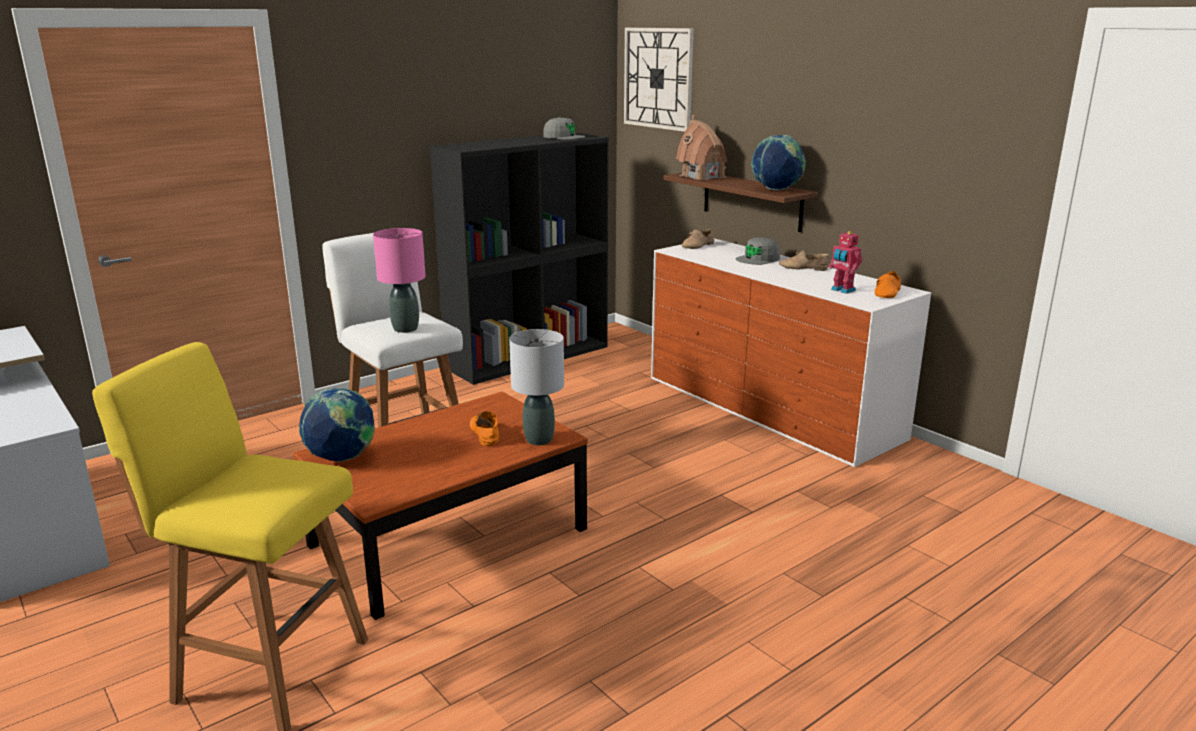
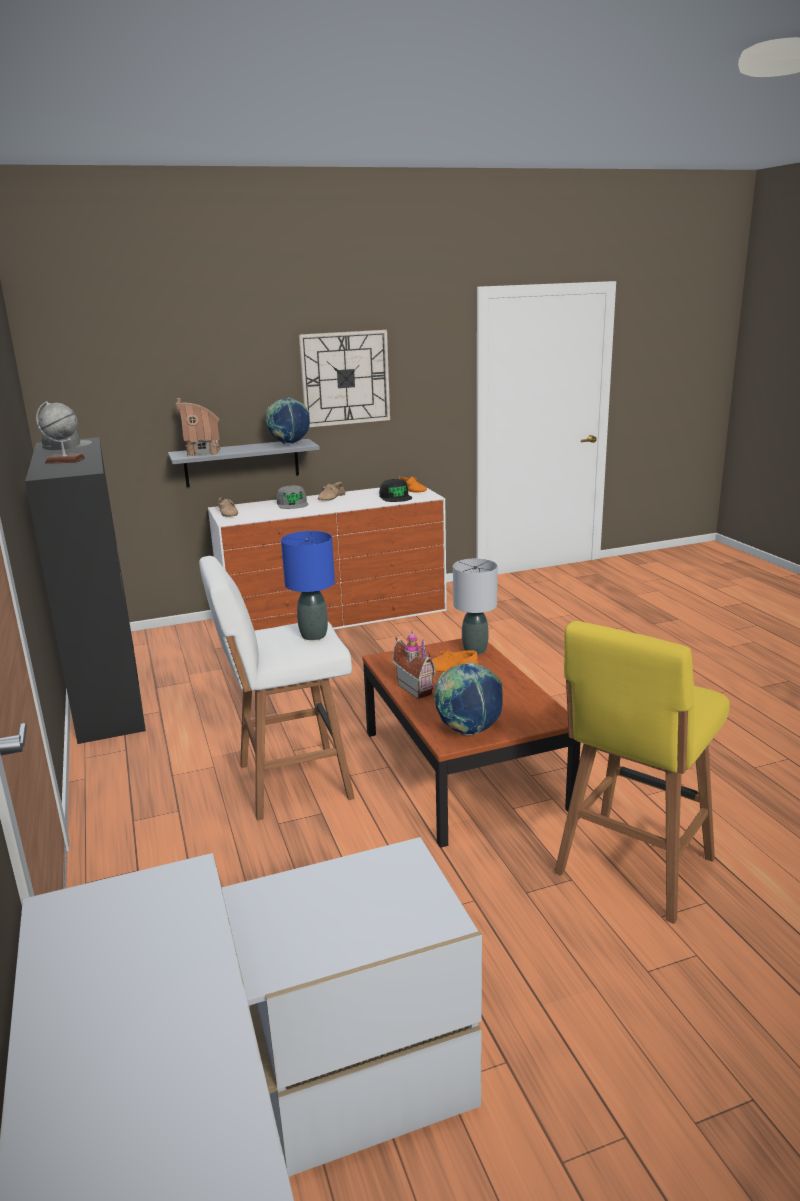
camera: 70 degrees left, 0 degrees up
(406, 329) = (314, 635): pink table lamp -> blue table lamp
(432, 424) = (417, 688): none -> toy house
(503, 142) = (65, 460): none -> globe
(658, 78) = (94, 371): wall clock -> wall clock (345, 378)
(752, 200) = (242, 463): brown shelf -> grey shelf
(842, 290) = (395, 497): toy robot -> black cap

